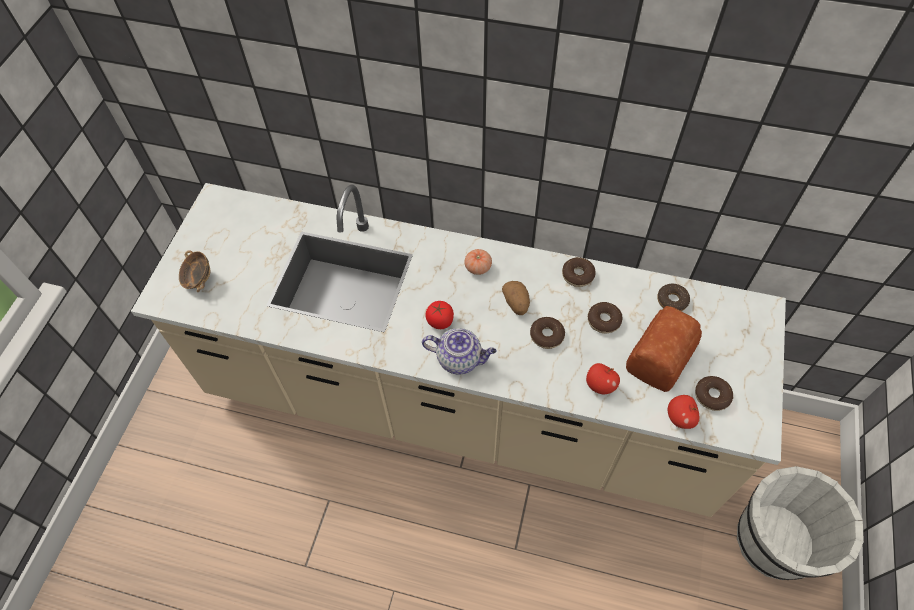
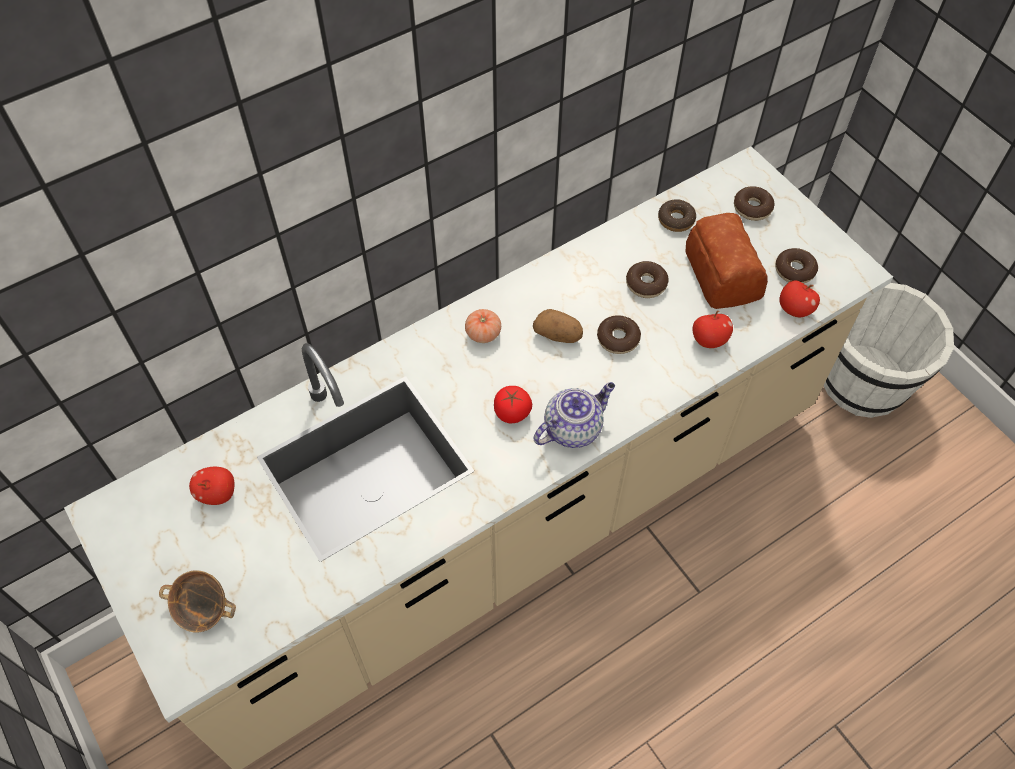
camera: 50 degrees left, 0 degrees up
(265, 233) = (217, 494): none -> apple
(578, 275) = (577, 264): donut -> donut (752, 208)

